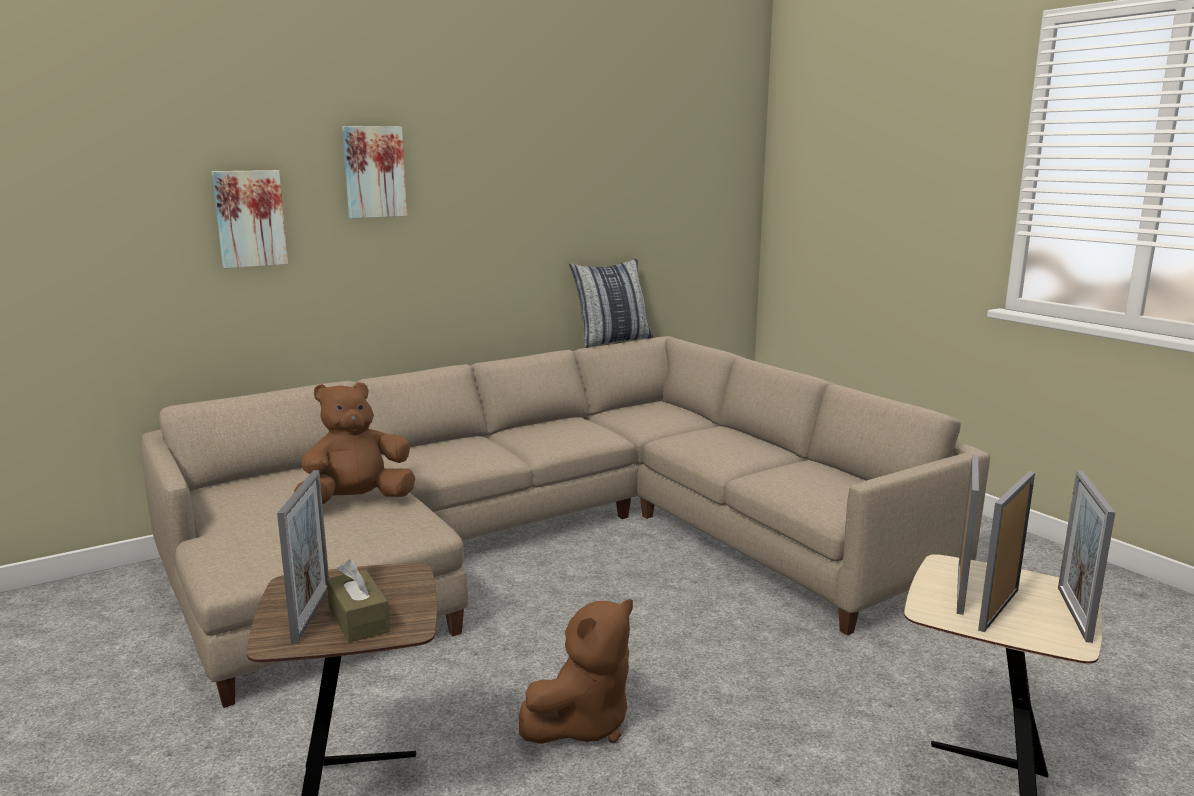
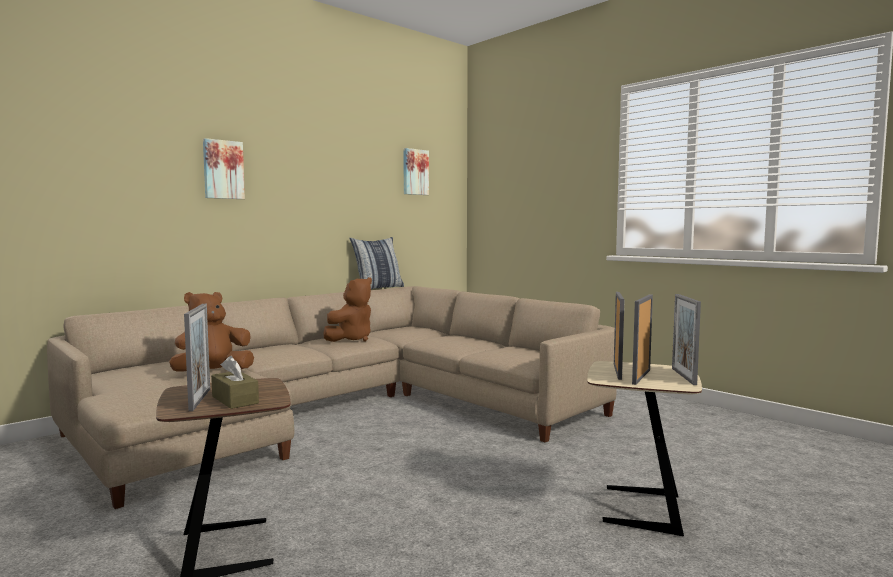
camera: 10 degrees left, 10 degrees down
(250, 218) = (137, 193): picture -> picture (415, 172)
(583, 723) = (381, 496): brown plush toy -> brown plush toy (351, 339)

